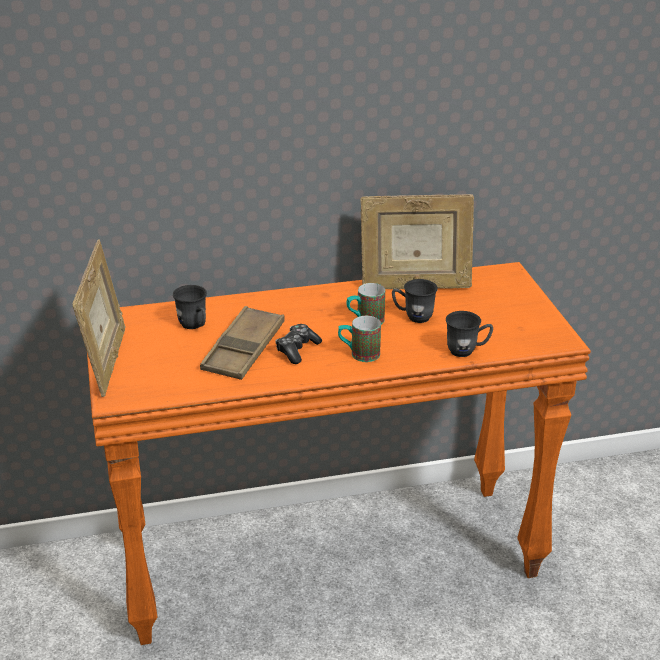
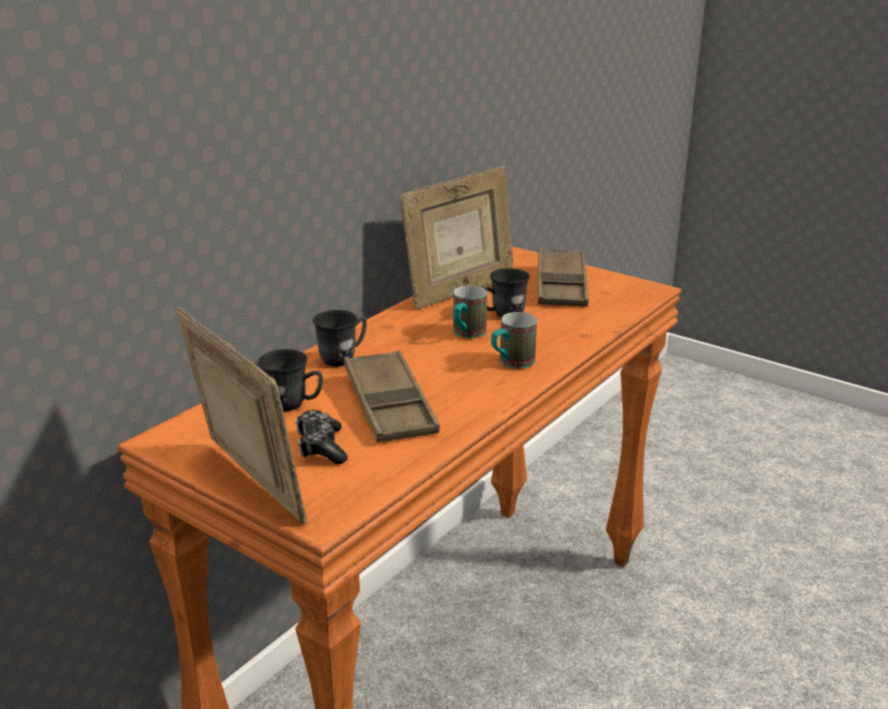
camera: 40 degrees left, 5 degrees down
(297, 350) = (445, 383): game controller -> game controller (321, 447)
(467, 351) = (596, 324): grey mug -> grey mug (343, 358)
(497, 310) = (561, 285): none -> brown tray

